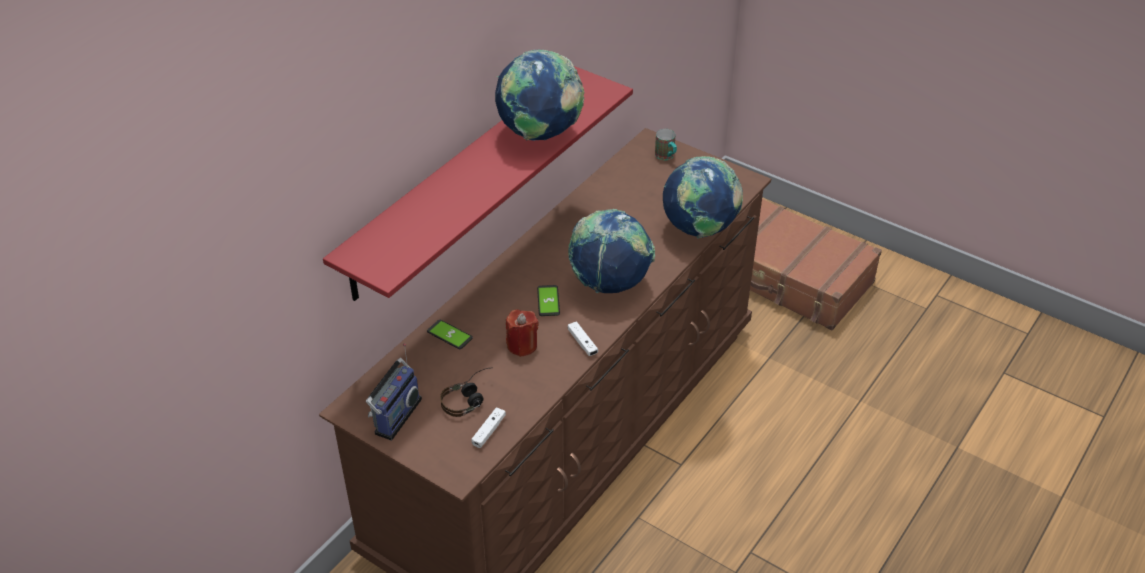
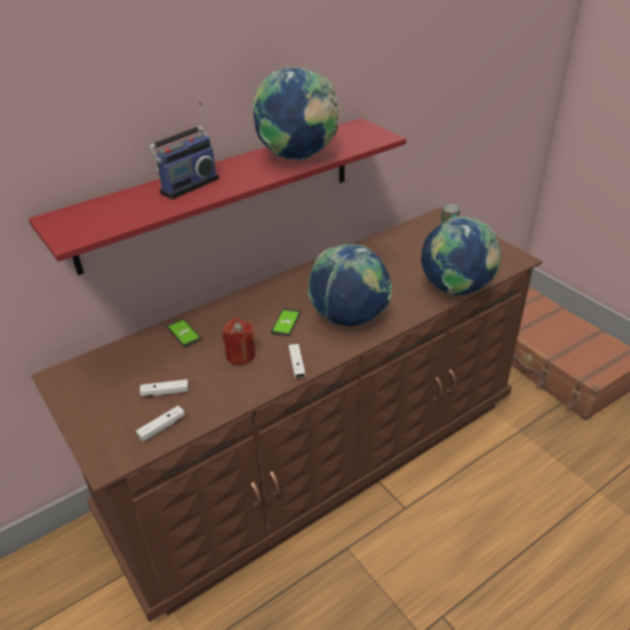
camera: 20 degrees right, 5 degrees down
(395, 415) = (90, 392): radio -> radio (187, 185)
(470, 398) = (165, 392): headphones -> white game controller

